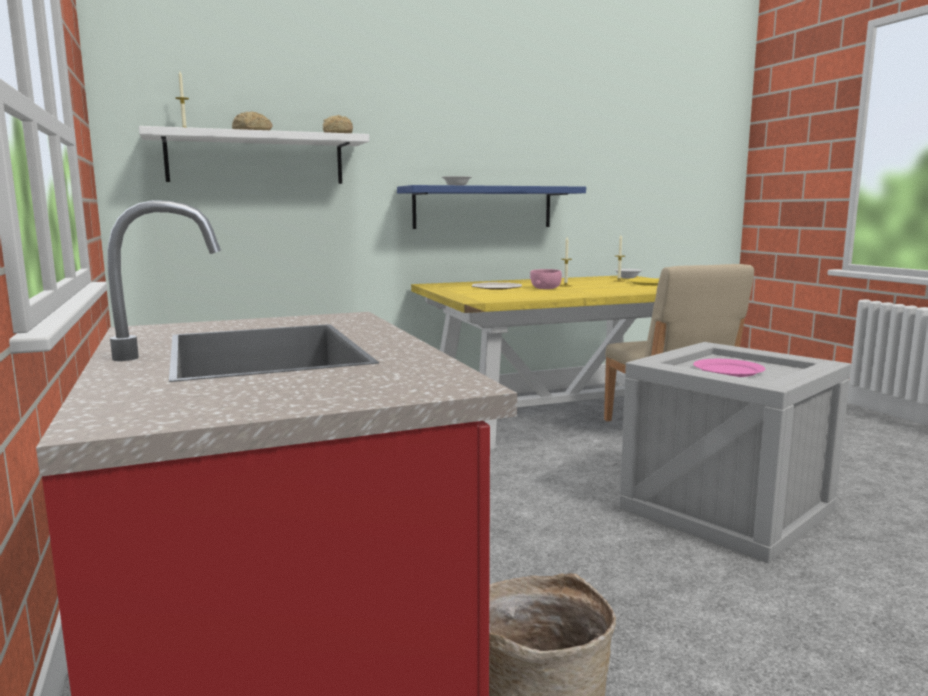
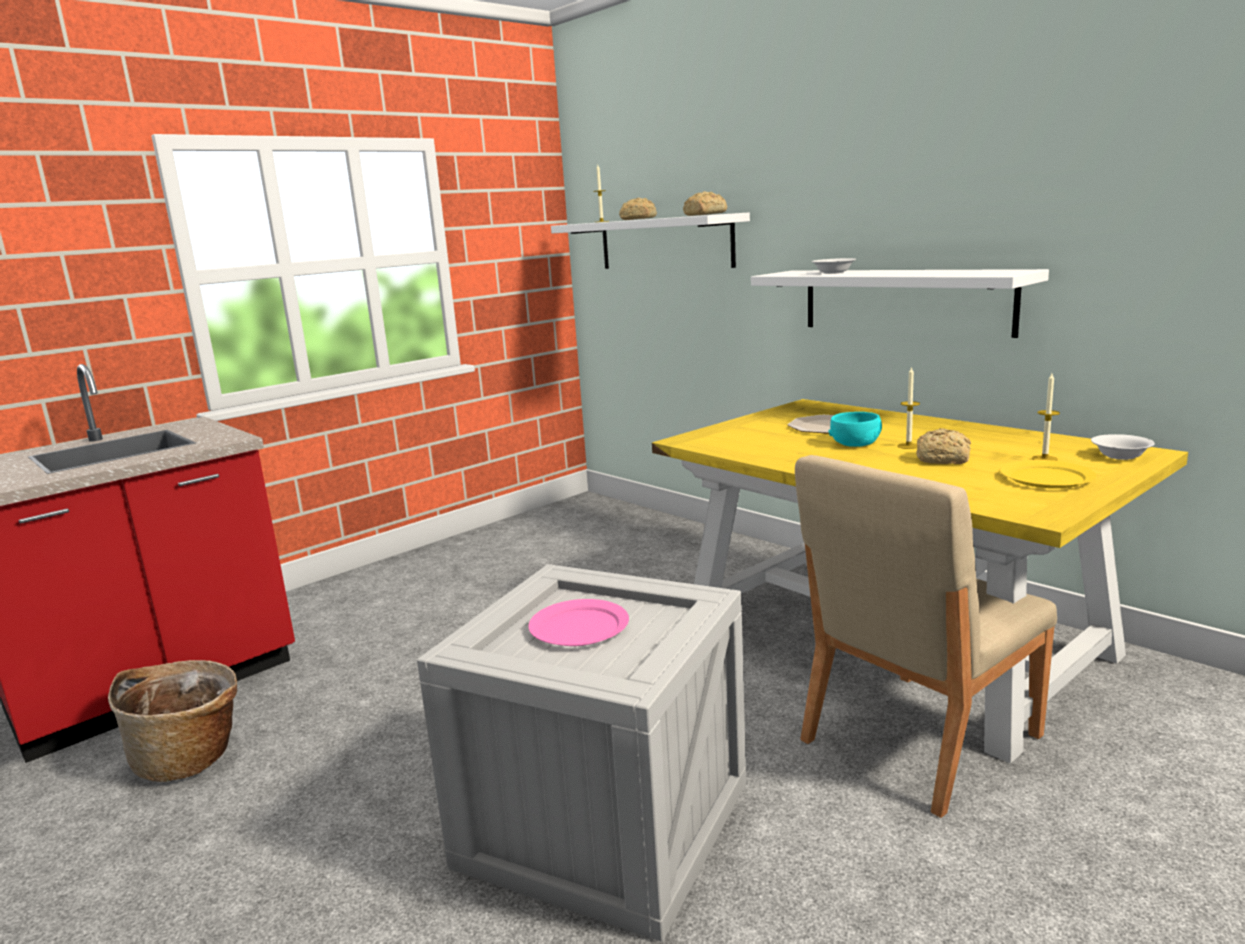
camera: 70 degrees right, 5 degrees up
(483, 207) = (904, 301): blue shelf -> white shelf
(545, 288) = (855, 443): pink bowl -> turquoise bowl
(600, 286) = (944, 459): none -> bread

